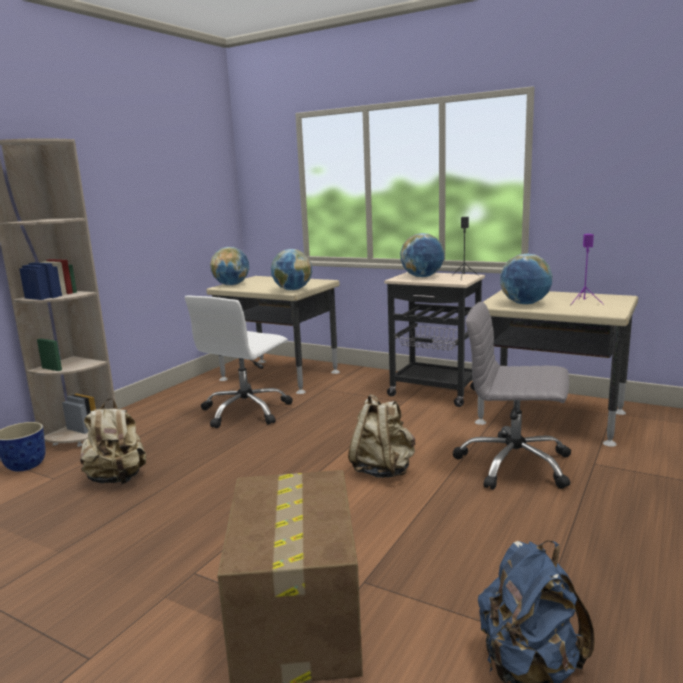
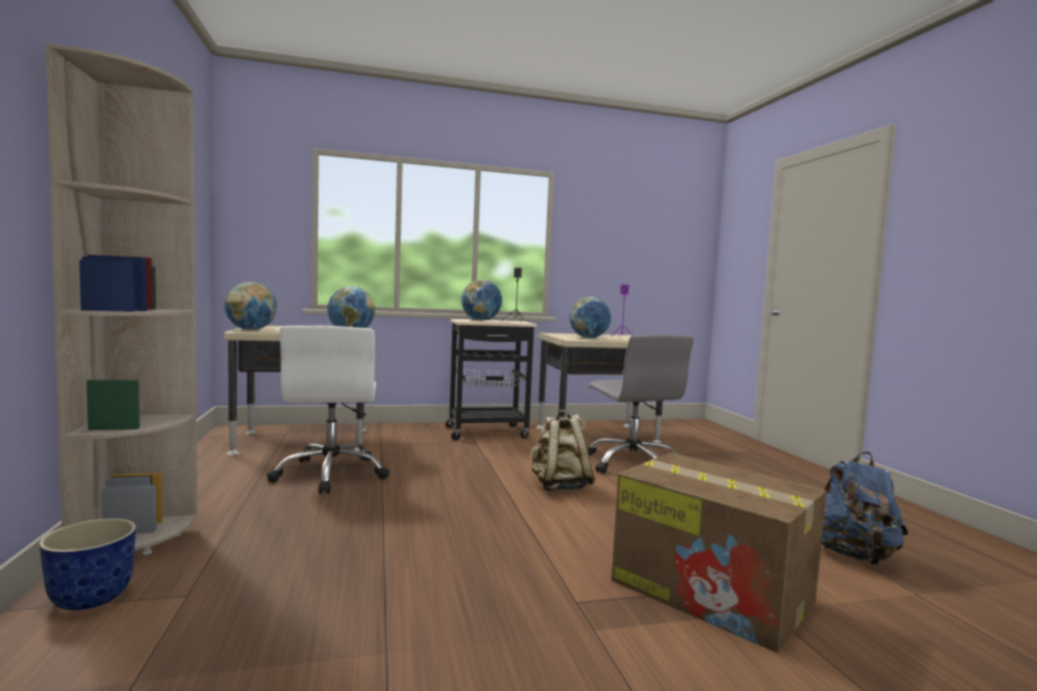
camera: 45 degrees left, 10 degrees down
(117, 479) = (300, 566): beige backpack -> none
(513, 464) = (632, 464): grey office chair -> grey office chair turned 90 degrees counterclockwise

